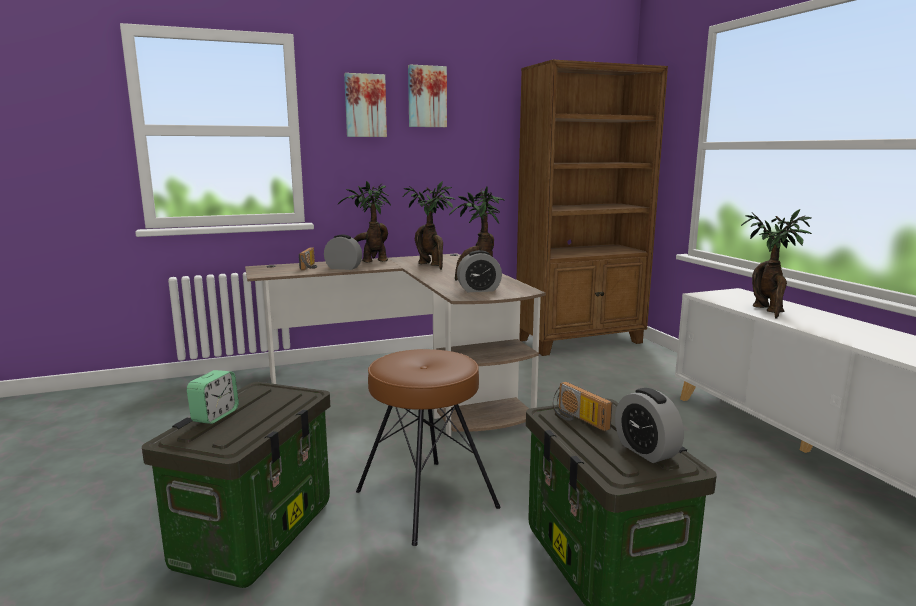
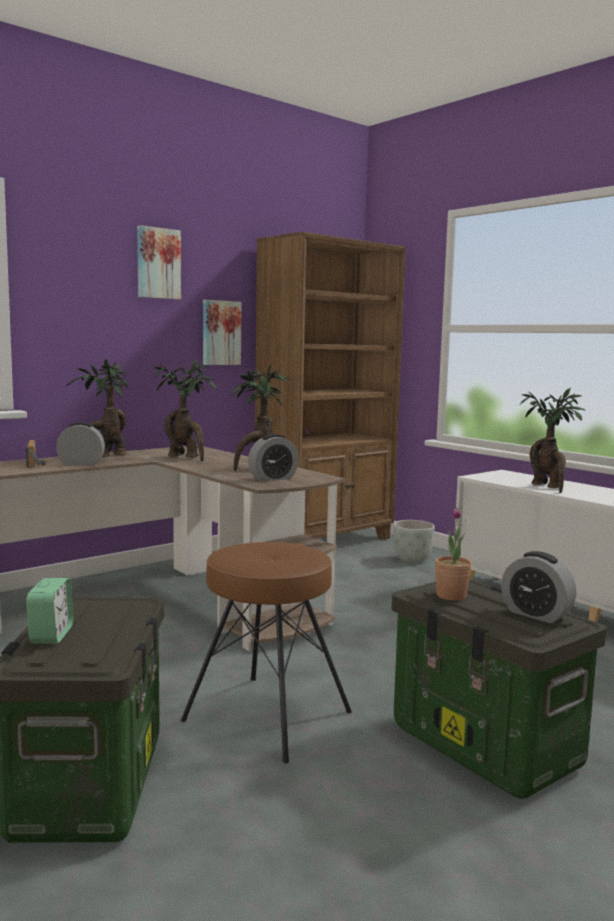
camera: 20 degrees left, 5 degrees down
(365, 105) = (88, 269): picture -> picture (220, 333)
(577, 419) = (451, 596): radio -> potted plant
(650, 366) = (411, 559): none -> grey planter

